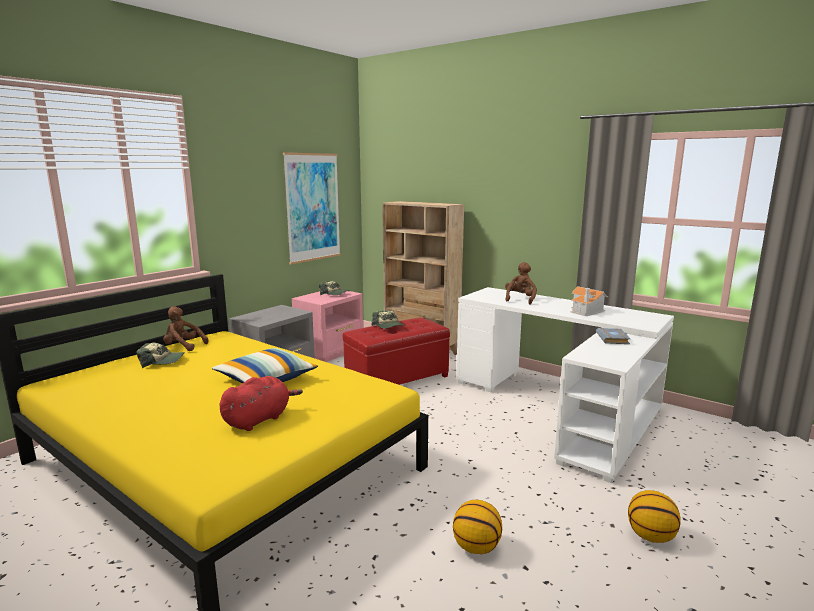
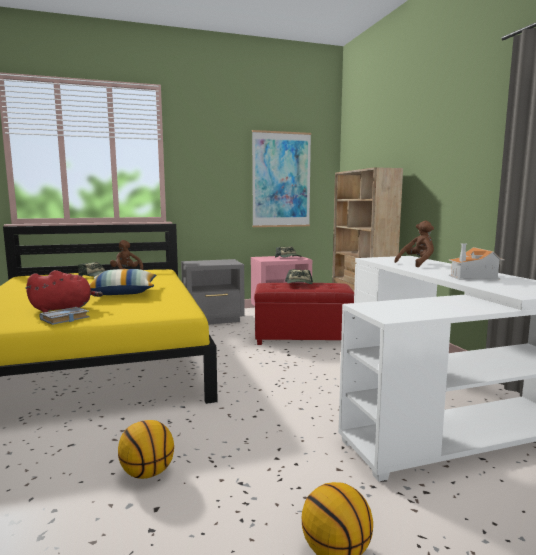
camera: 35 degrees right, 5 degrees down
(613, 339) = (454, 302): grey book -> grey book (64, 319)

